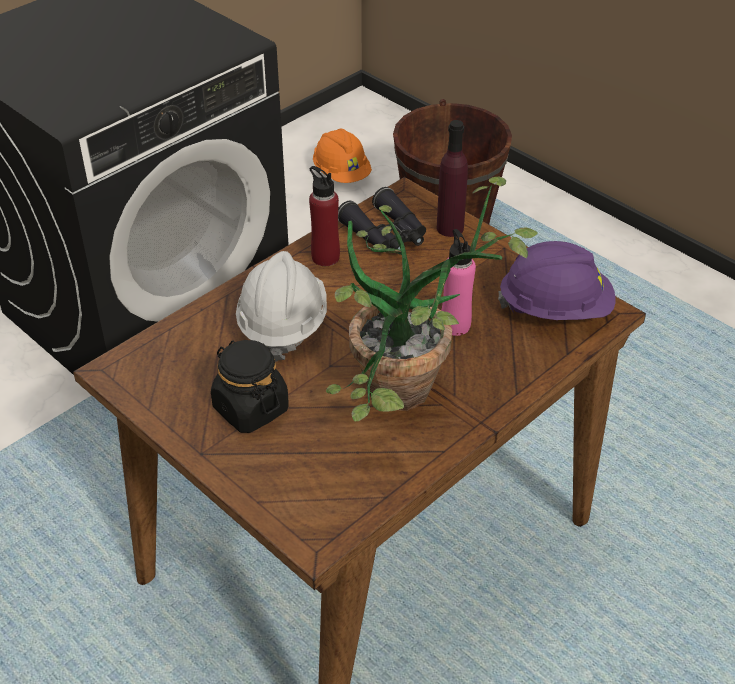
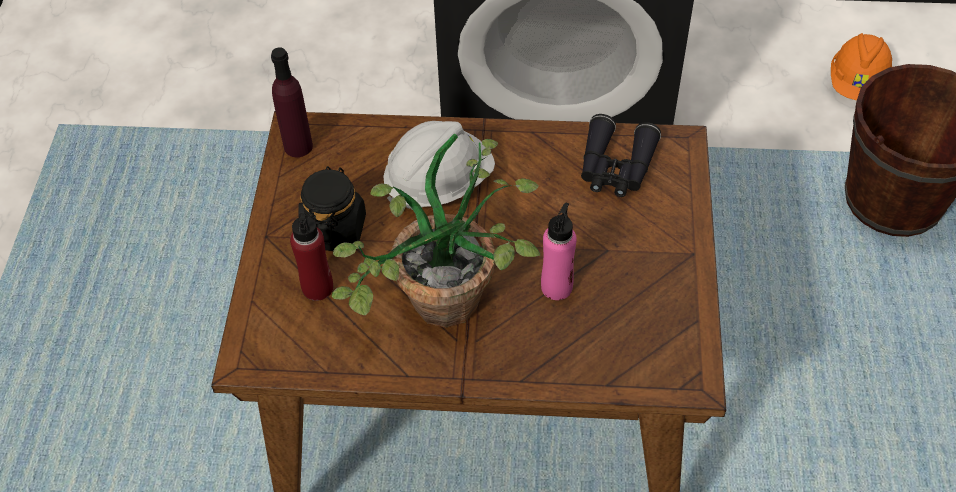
camera: 50 degrees right, 10 degrees up
(325, 257) = (543, 151): red bottle -> red bottle (317, 287)
(450, 228) = (674, 201): purple bottle -> purple bottle (298, 146)
(555, 309) = (654, 341): purple hard hat -> none

